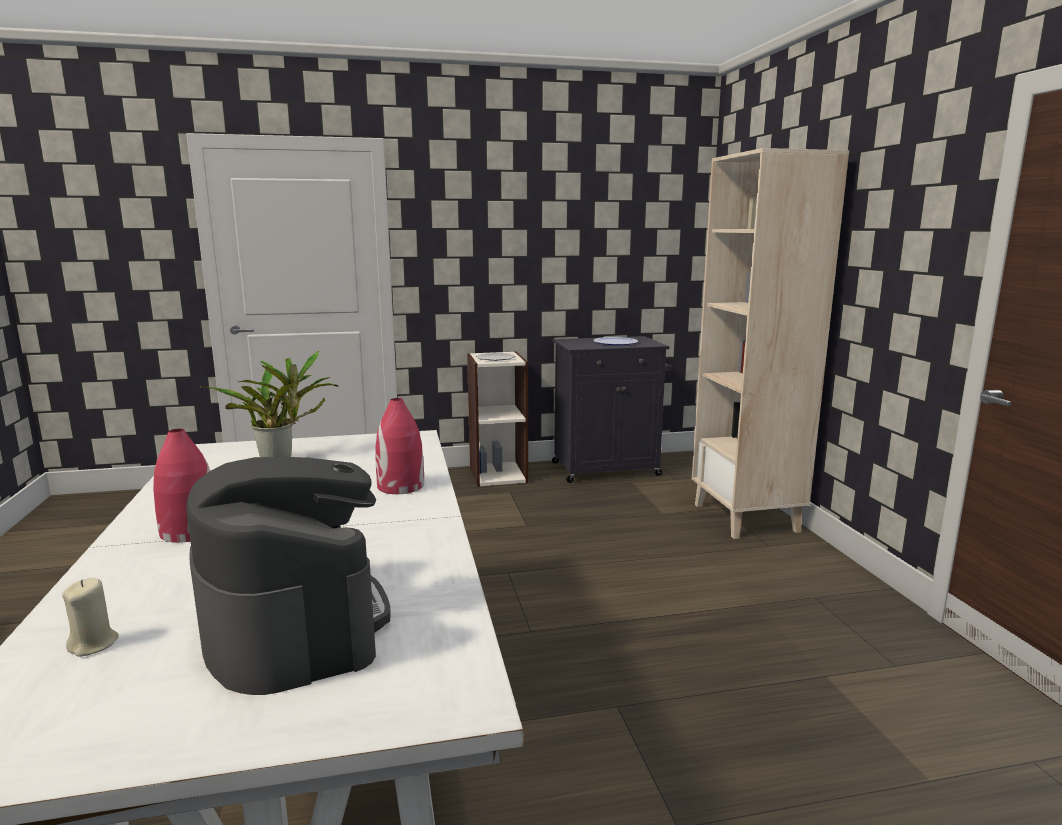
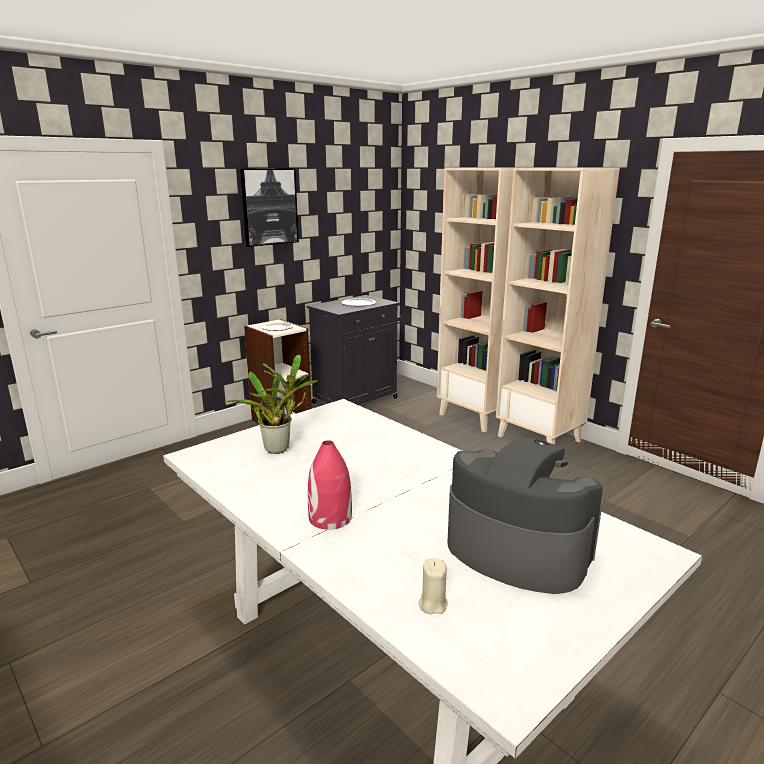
camera: 30 degrees left, 5 degrees up
(400, 486) = (404, 447): red vase -> none
(511, 216) = (269, 207): none -> picture
(811, 565) = (540, 438): none -> beige bookcase

